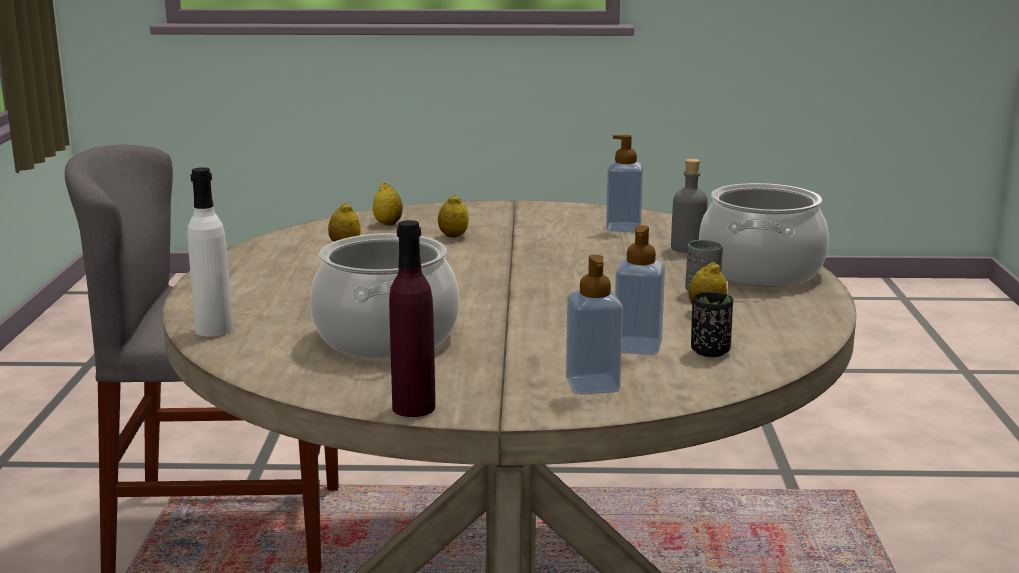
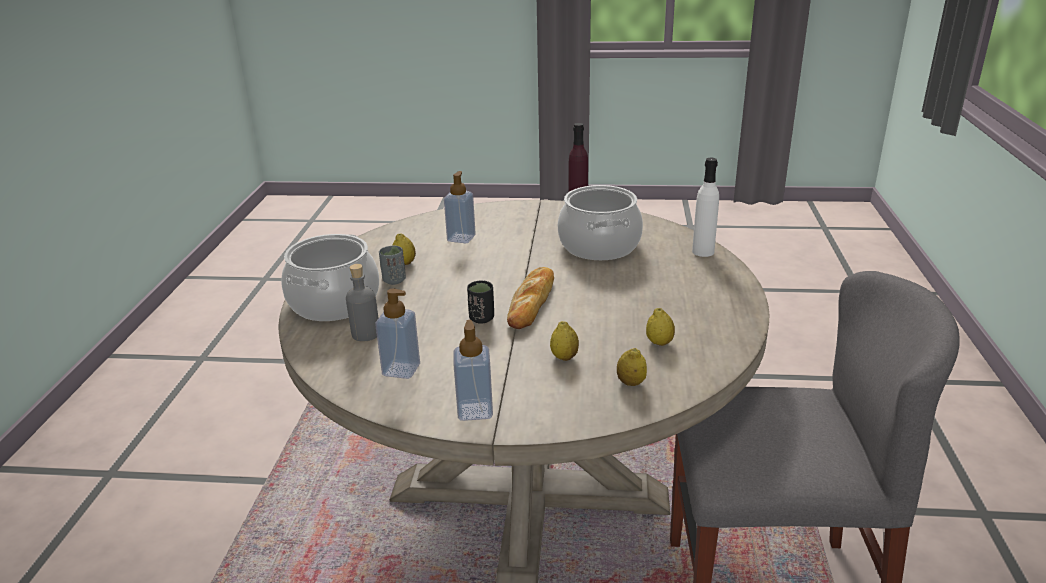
camera: 175 degrees left, 10 degrees up
(495, 273) = (531, 302): none -> bread
(592, 385) = (494, 217): soap dispenser -> soap dispenser (475, 410)
(710, 351) = (424, 235): black cup -> black cup (481, 318)

